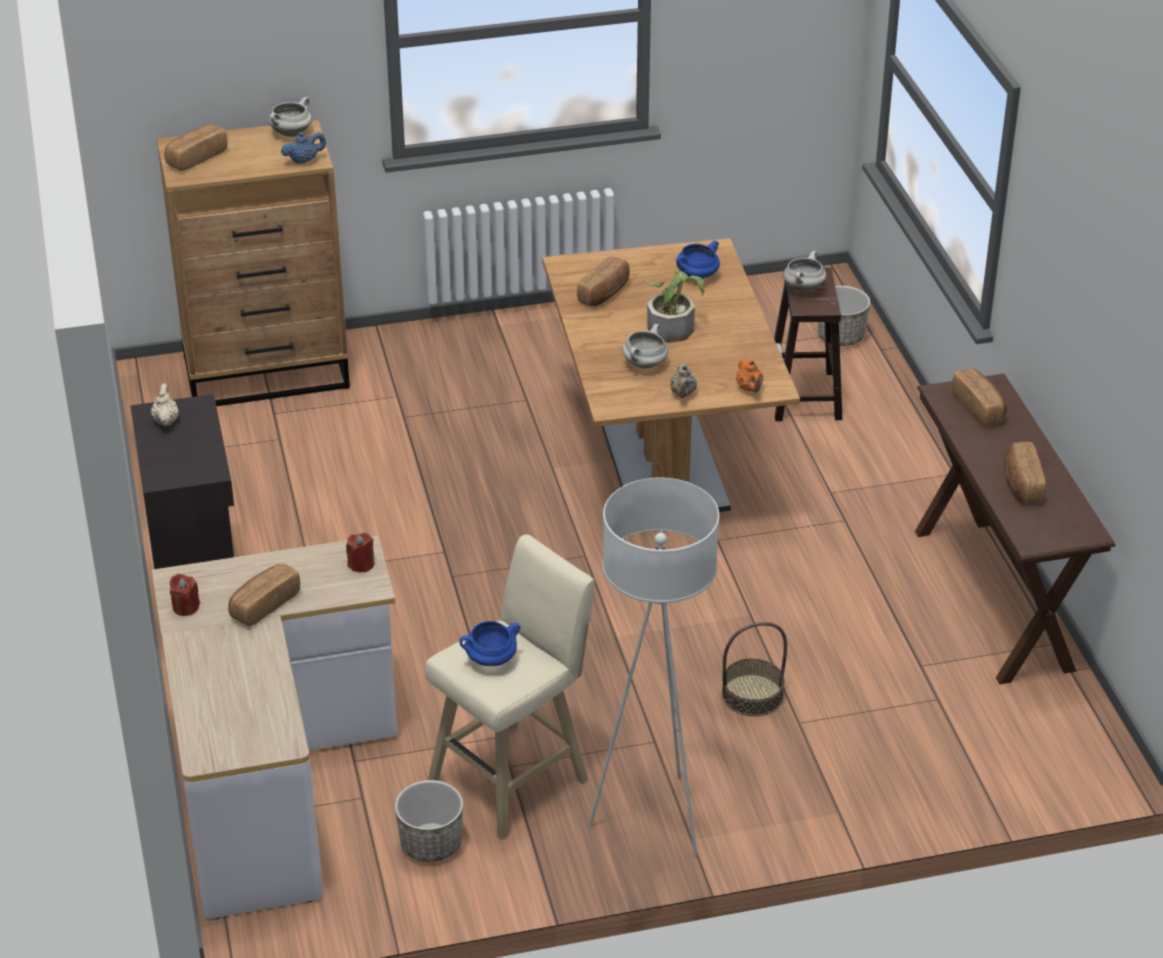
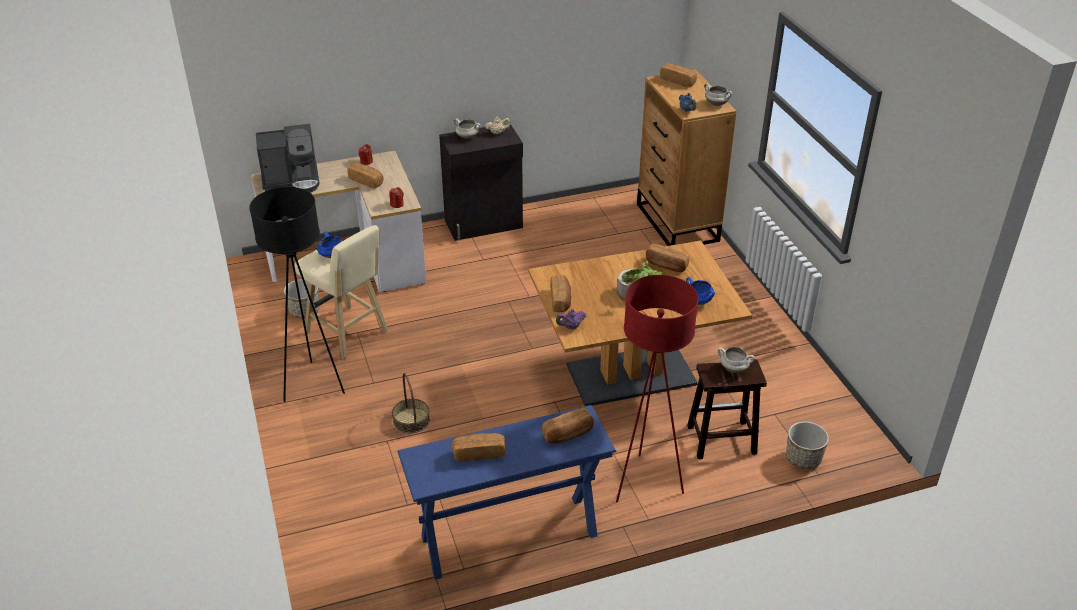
camera: 85 degrees right, 0 degrees up
(231, 710) = (292, 180): none -> coffee machine
(645, 364) = (589, 284): white cooking pot -> white cooking pot (467, 137)
(652, 819) = (313, 384): white floor lamp -> black floor lamp
(683, 394) = (560, 300): beige teapot -> bread
(749, 389) = (571, 327): orange teapot -> purple teapot
(888, 469) = (645, 483): none -> red floor lamp
(992, 599) = (508, 536): brown console table -> blue console table

